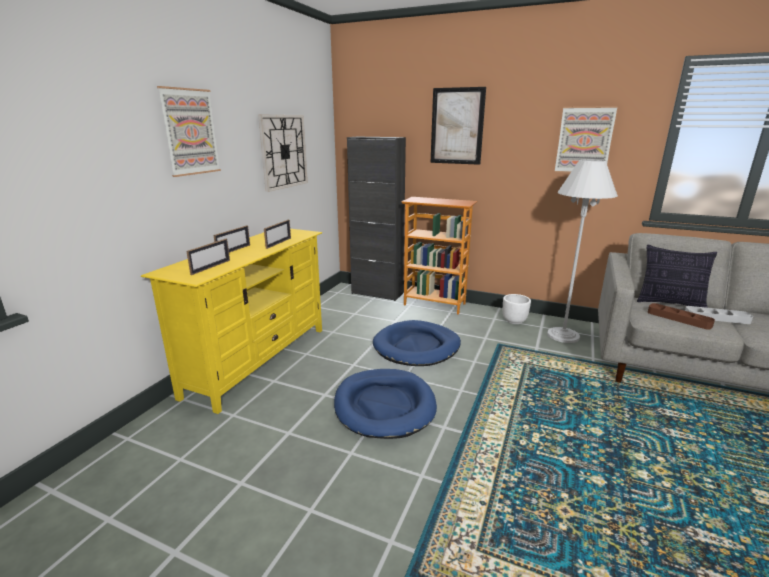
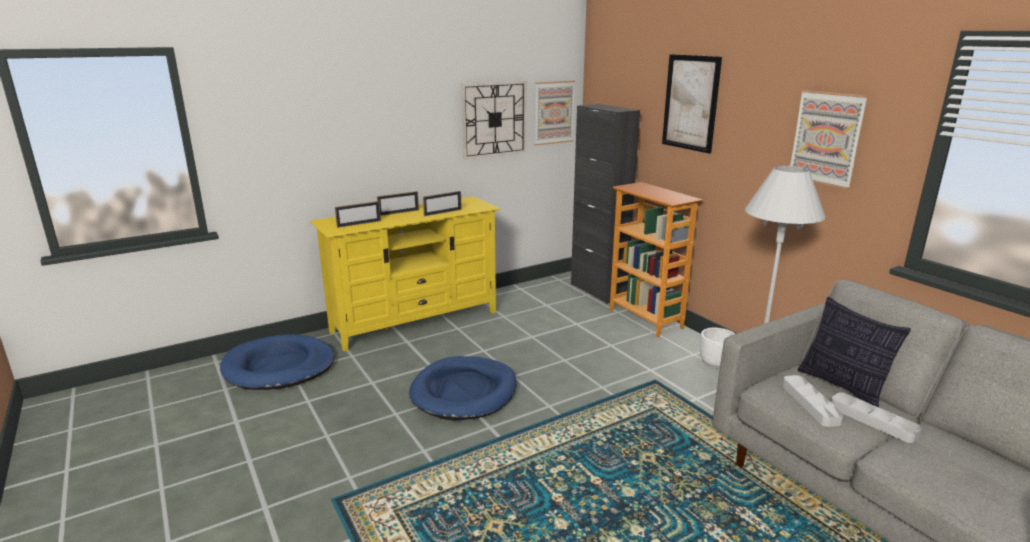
camera: 35 degrees right, 0 degrees up
(190, 132) = (376, 104): picture -> picture (554, 112)
(417, 347) = (563, 354): blue dog bed -> blue dog bed (279, 367)
(679, 319) = (810, 404): brown tray -> grey tray

